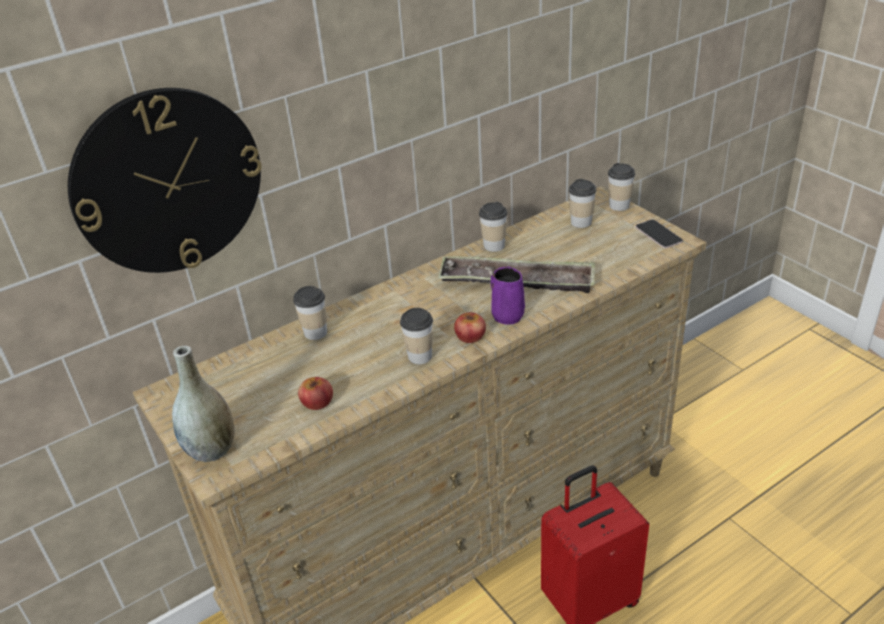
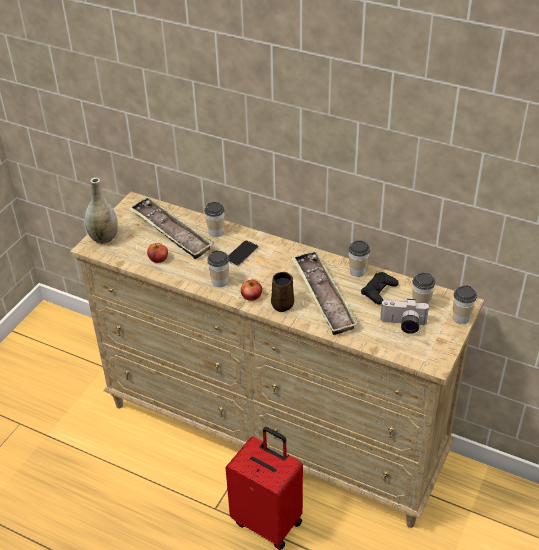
camera: 60 degrees right, 5 degrees up
(168, 182) = (170, 101): wall clock -> none
(272, 374) = (171, 232): none -> tray
(506, 315) = (283, 304): purple mug -> brown mug
(539, 241) = (379, 291): none -> black game controller
(606, 242) = (403, 325): none -> camera
(658, 234) = (435, 350): phone -> phone (241, 253)

